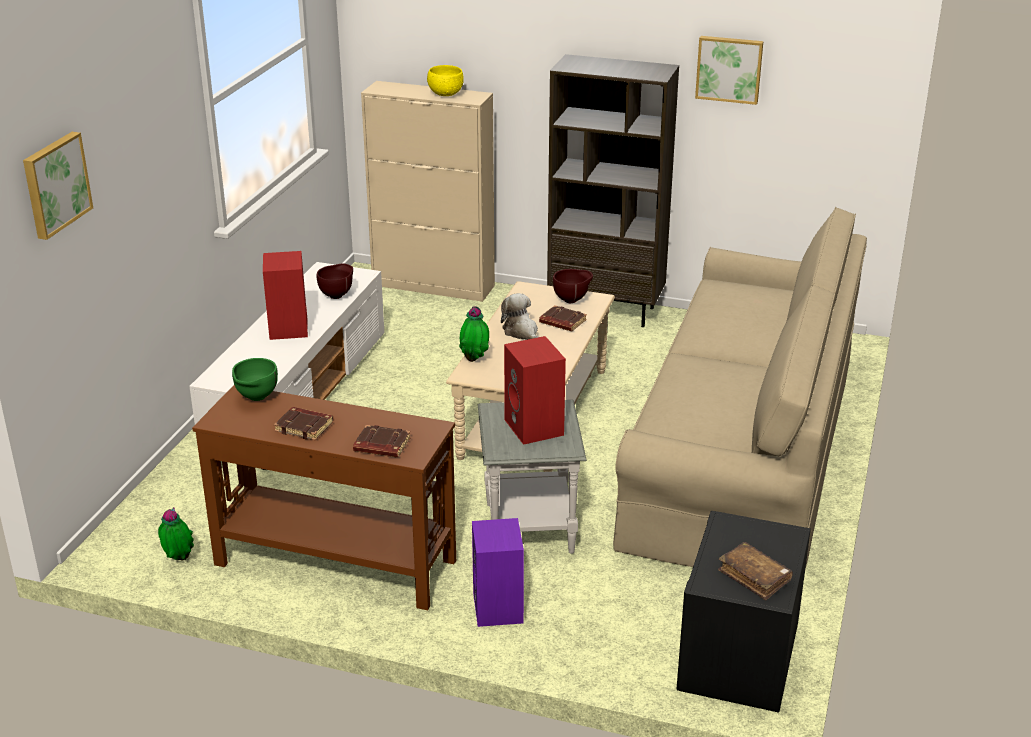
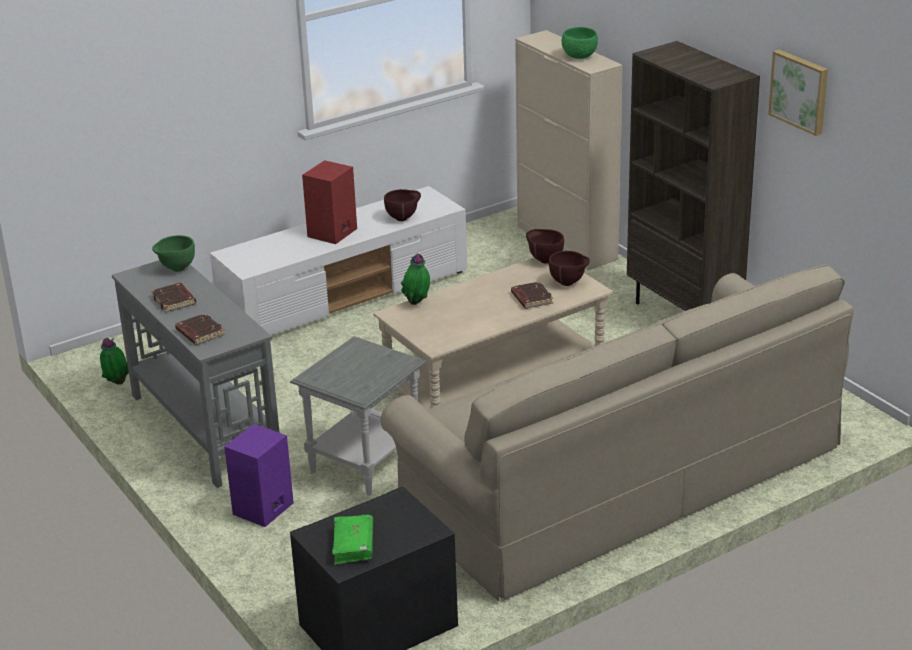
camera: 40 degrees right, 0 degrees up
(55, 184) = (80, 56): picture -> none
(334, 562) = (205, 427): brown console table -> grey console table
(445, 94) = (579, 56): yellow bowl -> green bowl
(521, 332) = (486, 295): plush toy -> none
(523, 289) = (544, 260): none -> brown bowl
(535, 428) = (363, 370): red speaker -> none
(754, 577) = (353, 546): brown book -> green book

